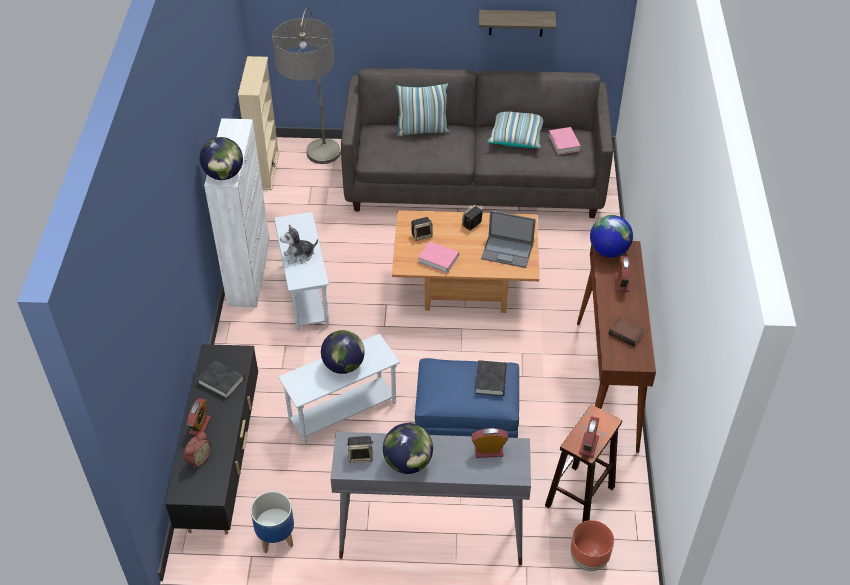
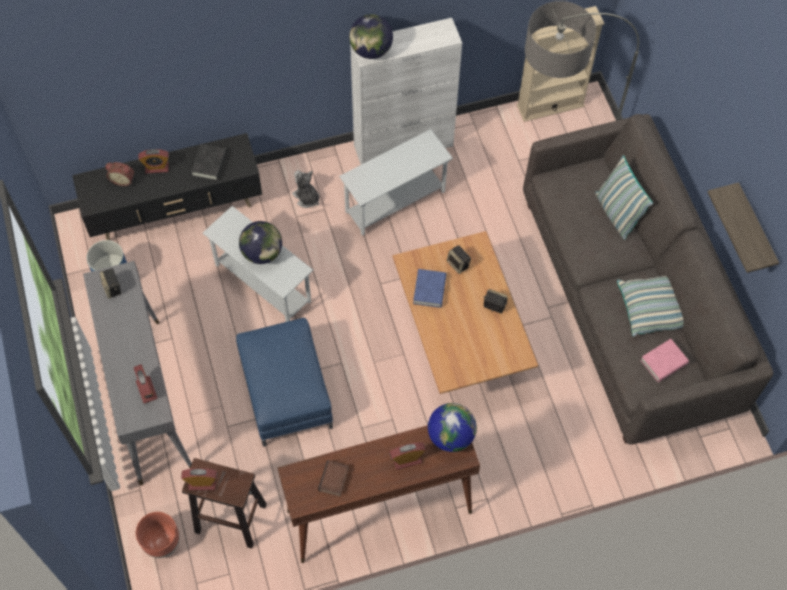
camera: 70 degrees right, 15 degrees up
(299, 255) = (387, 168): plush toy -> plush toy (306, 198)
(408, 462) = (115, 328): globe -> none
(438, 259) = (429, 290): pink book -> blue book
(490, 380) = (291, 385): black book -> none
(508, 251) = (468, 351): laptop -> none

